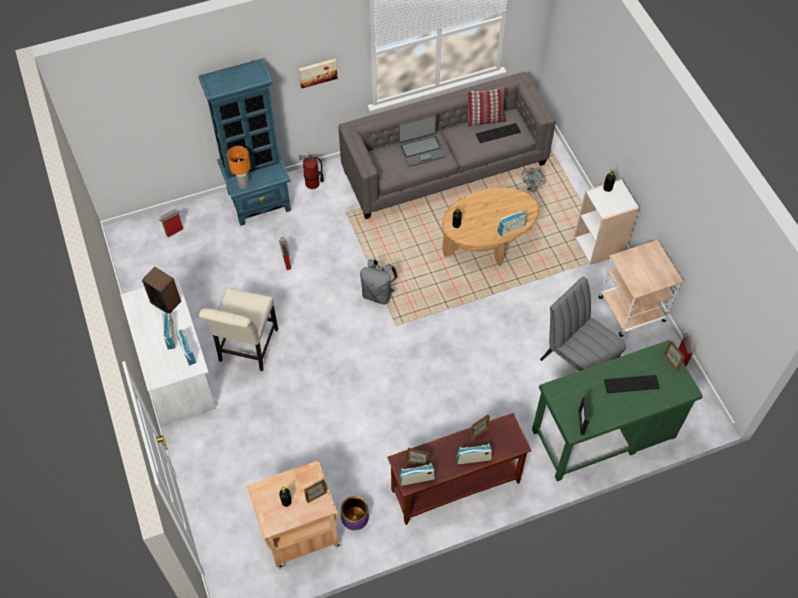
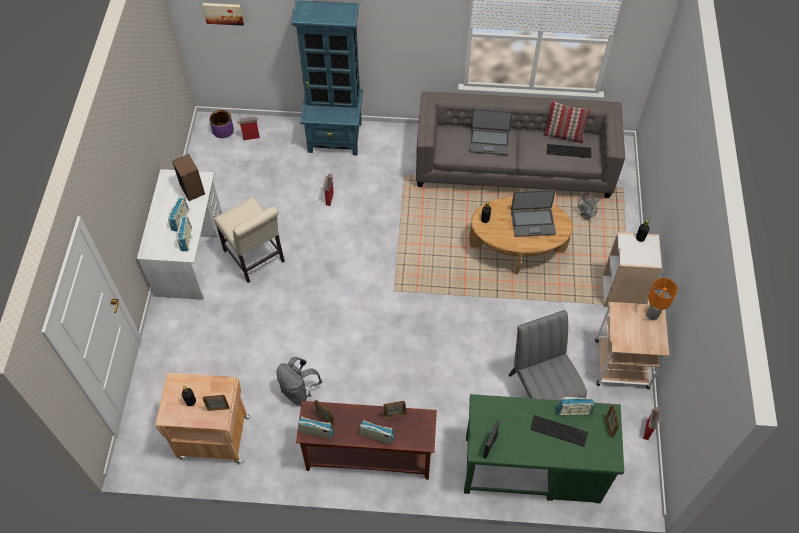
camera: 25 degrees right, 0 degrees up
(243, 184) = (316, 115): orange table lamp -> orange table lamp (652, 314)
(246, 348) = (256, 259): beige chair -> beige chair turned 75 degrees counterclockwise
(312, 183) = (388, 139): fire extinguisher -> none
(317, 72) = (412, 34): picture -> picture (223, 13)
(354, 517) = (266, 444): purple planter -> purple planter (223, 130)
(378, 294) = (393, 257): grey backpack -> grey backpack (299, 391)
(500, 211) = (532, 222): none -> laptop
(511, 229) = (534, 243): radio -> radio (573, 411)

